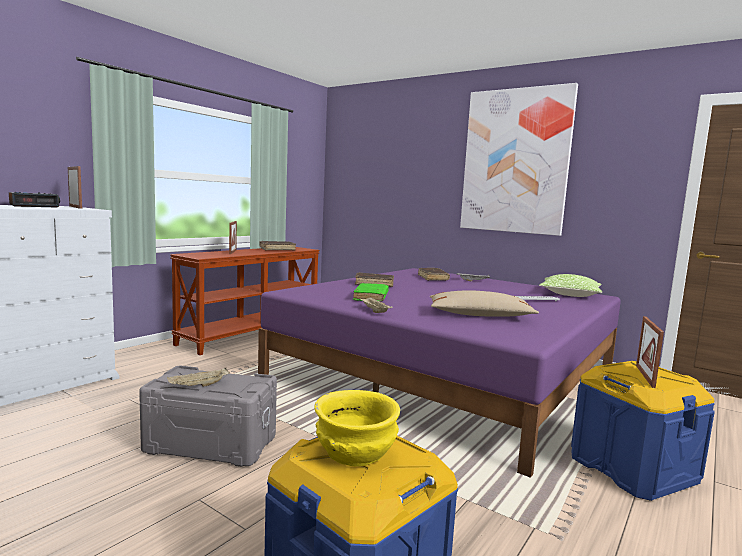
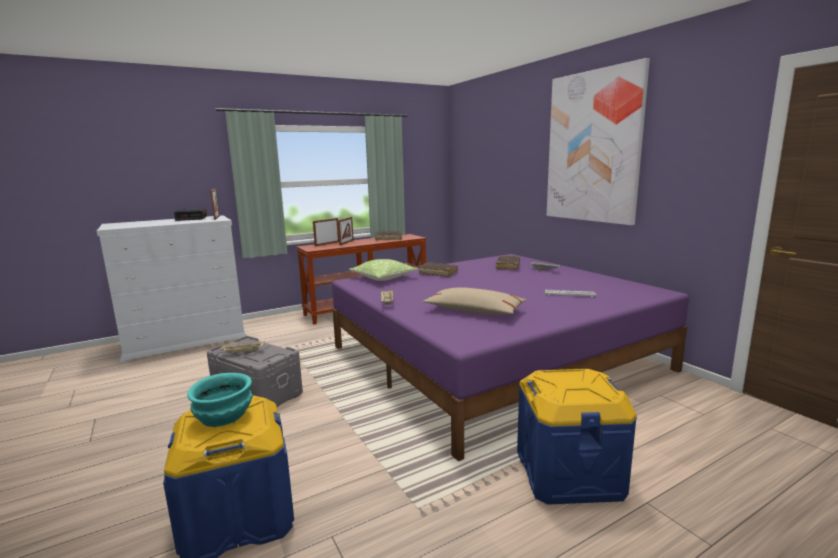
camera: 25 degrees right, 5 degrees up
(356, 451) = (224, 416): yellow bowl -> turquoise bowl
(371, 297) = (409, 288): green book -> none
(570, 294) = (626, 289): pillow -> pillow (383, 278)
(645, 376) = (568, 386): picture frame -> picture frame (327, 244)

